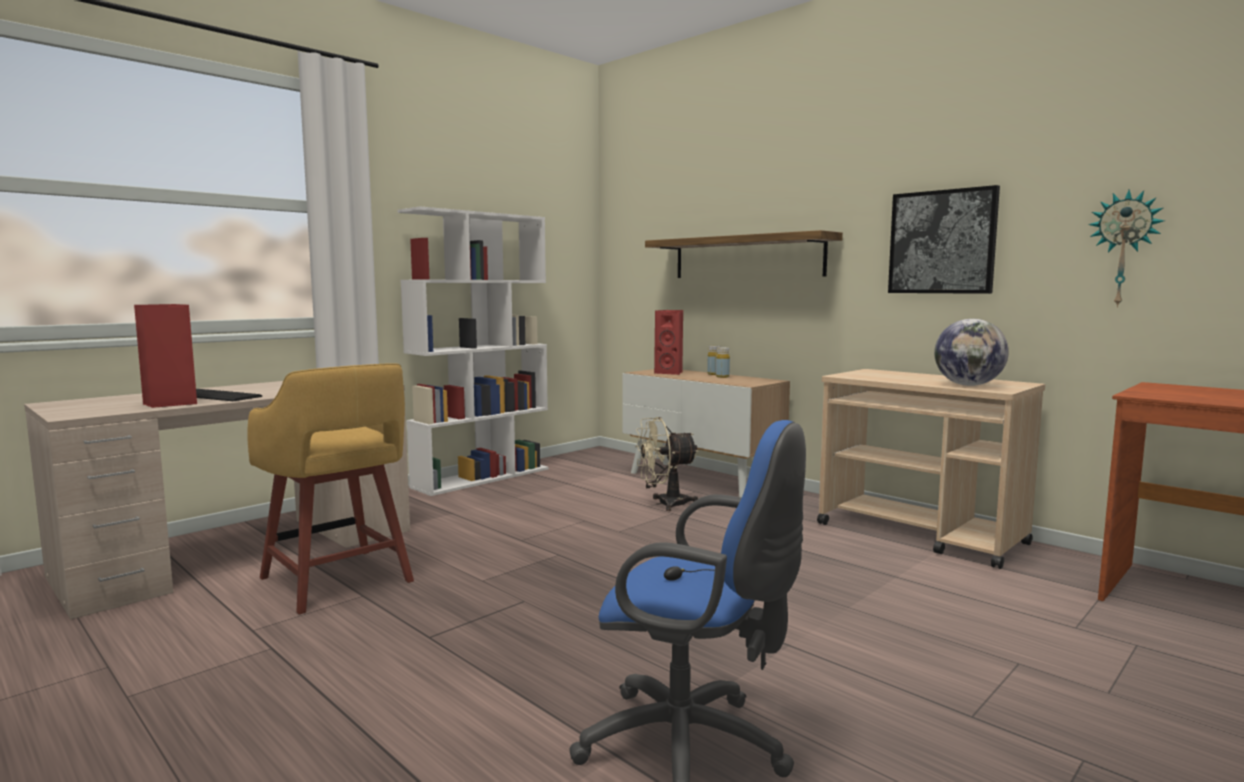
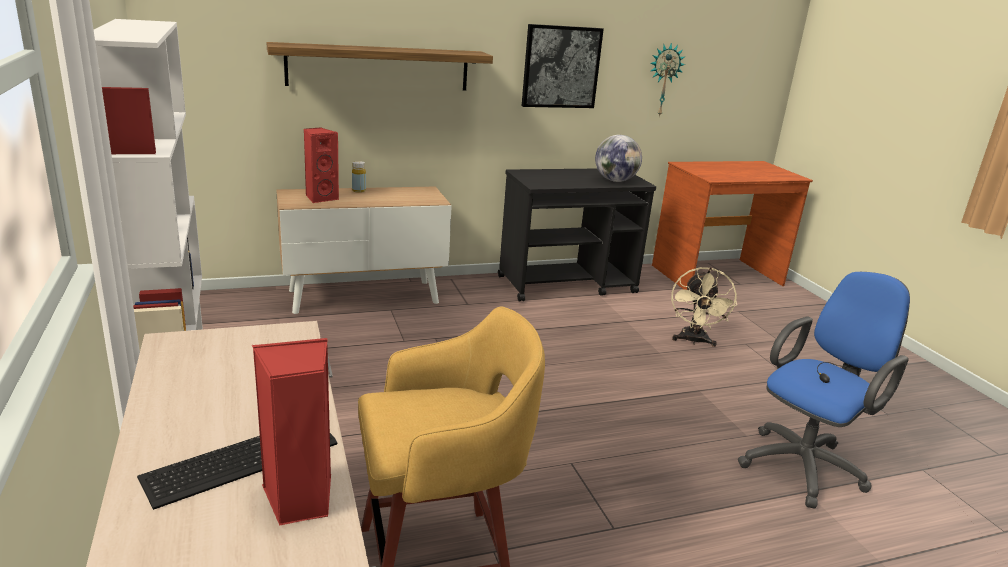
camera: 65 degrees left, 15 degrees up
(664, 504) = (407, 332): beige fan -> beige fan (693, 341)
(722, 377) = (380, 193): yellow bottle -> none
(921, 534) = (568, 285): beige cart -> black cart

